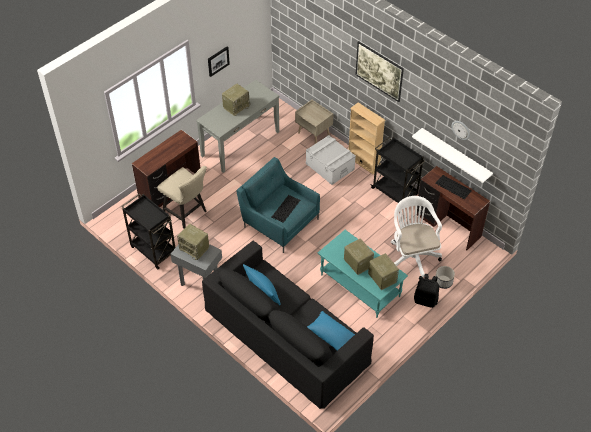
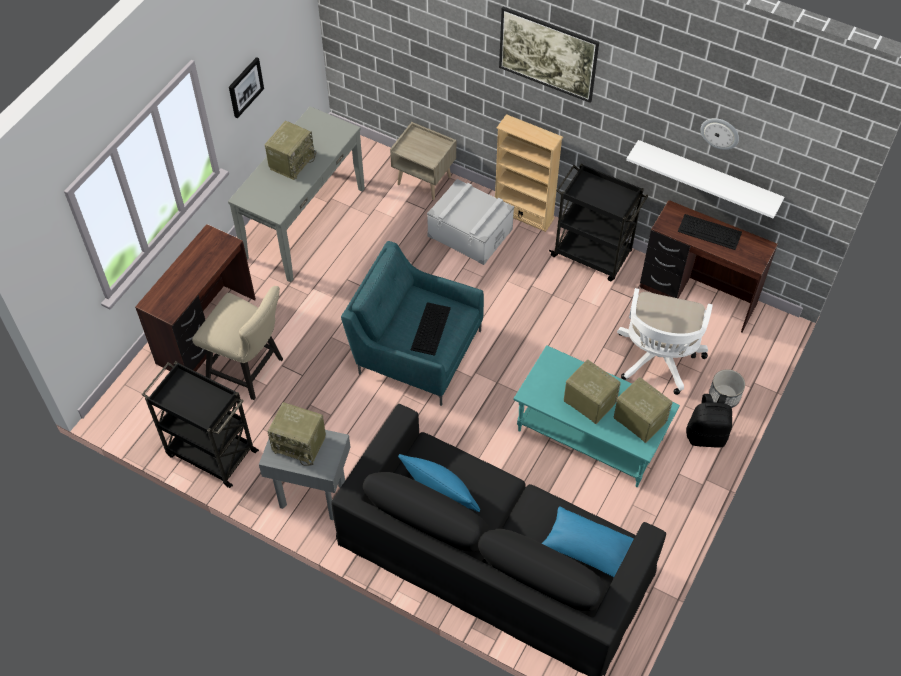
camera: 15 degrees left, 5 degrees up
(412, 255) = (657, 361): white office chair -> white office chair turned 135 degrees counterclockwise

